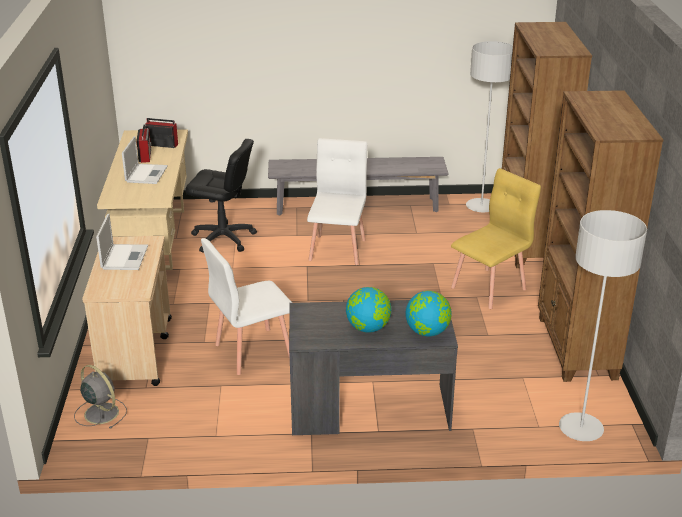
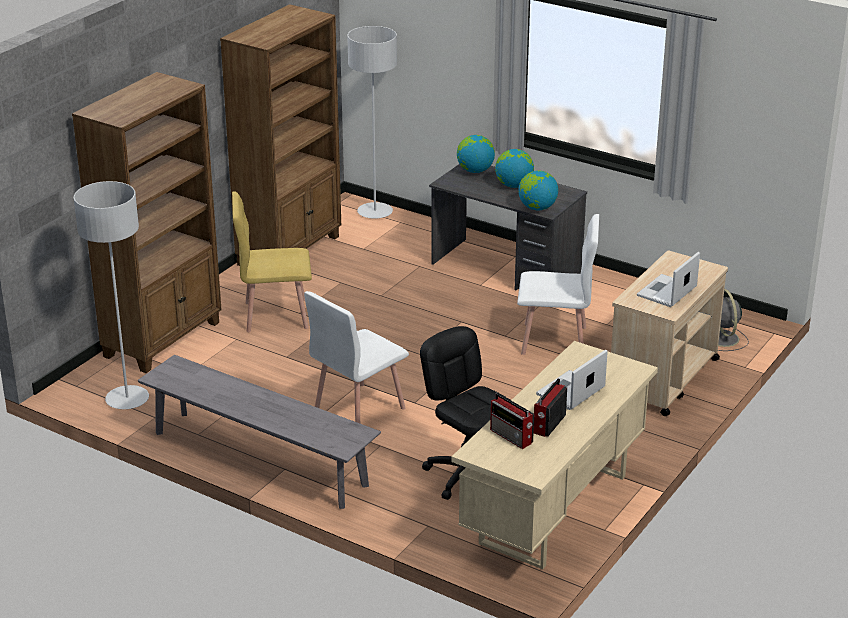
camera: 145 degrees left, 0 degrees up
(316, 310) = (537, 208): none -> globe

